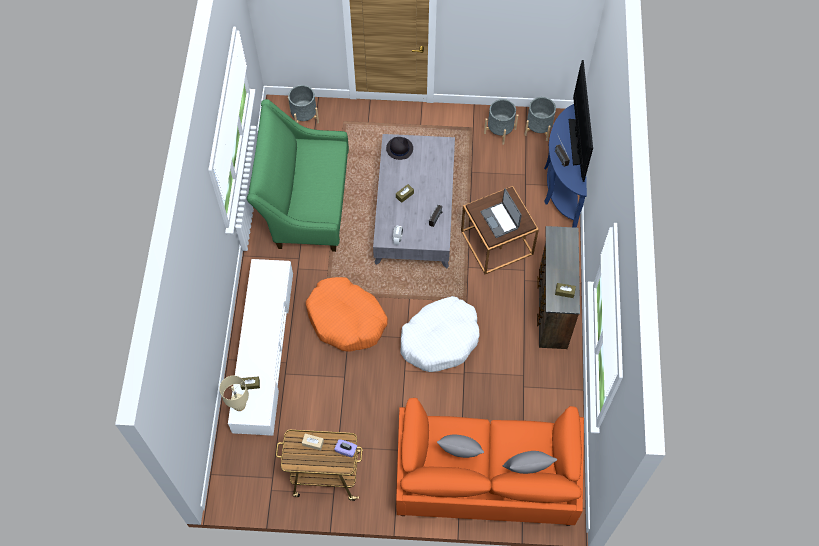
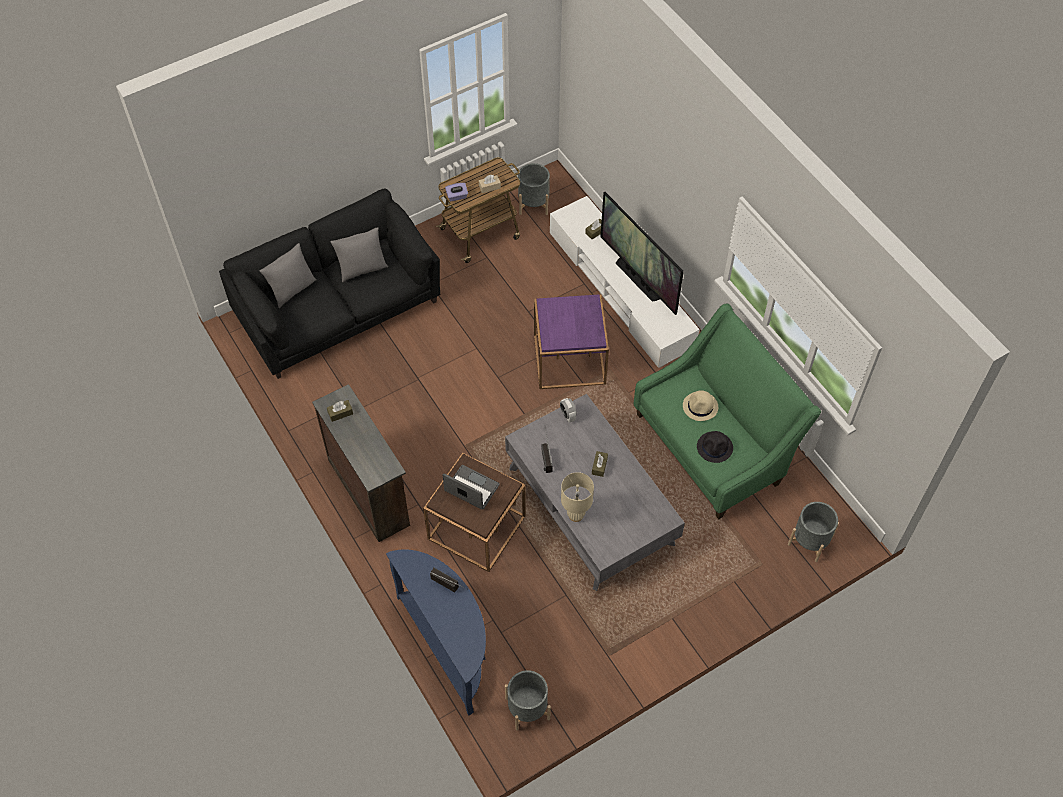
camera: 145 degrees right, 5 degrees down
(239, 405) = (590, 212): beige table lamp -> beige table lamp (575, 515)
(309, 191) = (700, 407): none -> beige hat
(346, 319) = (569, 359): orange dog bed -> purple side table
(399, 148) = (650, 516): black hat -> black hat (715, 447)
(440, 339) = (464, 395): white dog bed -> none
(486, 475) = (337, 308): orange sofa -> black sofa
(500, 131) = (572, 673): grey planter -> grey planter (533, 204)
(576, 142) = (440, 616): television -> television (638, 279)

